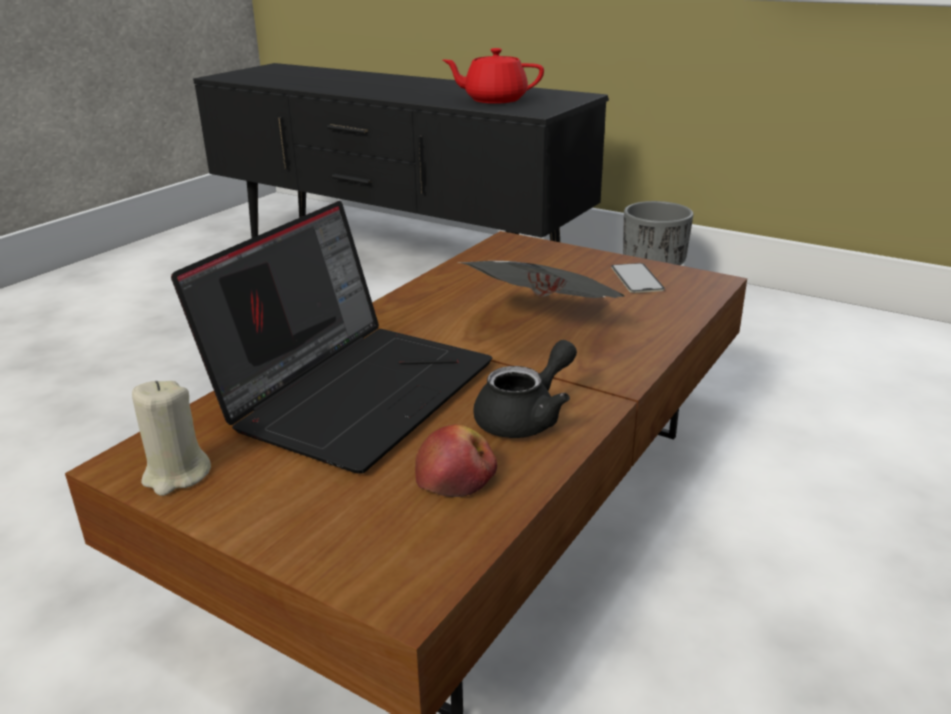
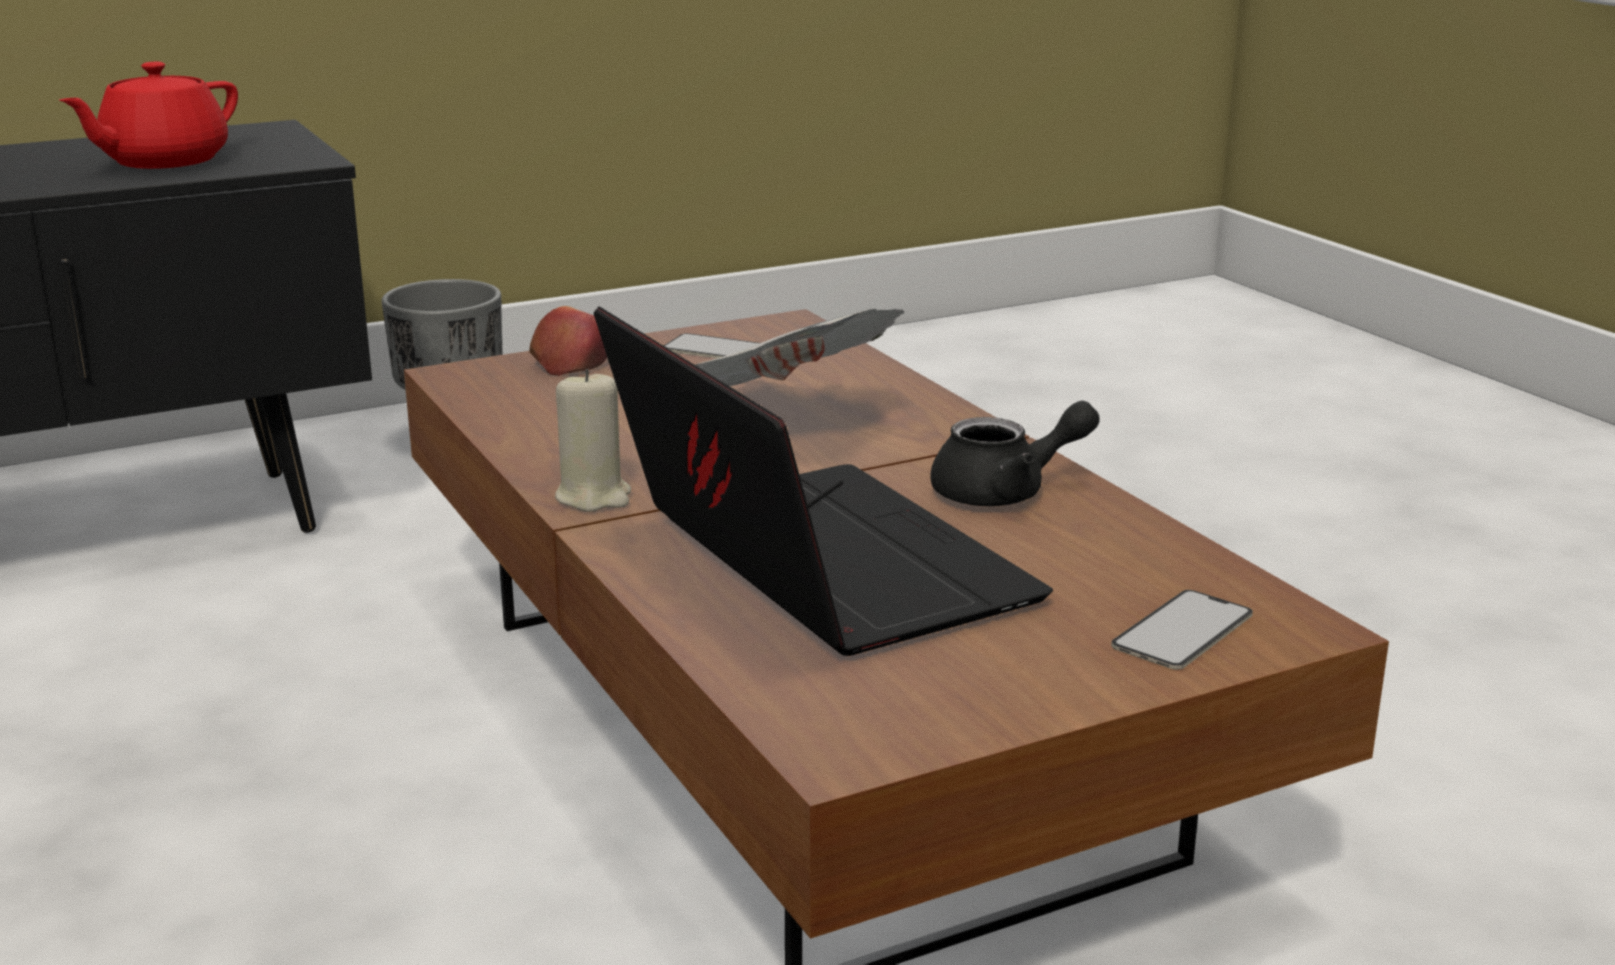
camera: 60 degrees left, 5 degrees down
(176, 475) = (916, 718): beige candle -> beige candle (594, 496)
(359, 541) = (1182, 631): none -> phone
(456, 477) = (1099, 555): apple -> apple (570, 362)
(526, 417) = (1005, 492): black teapot -> black teapot turned 90 degrees clockwise

